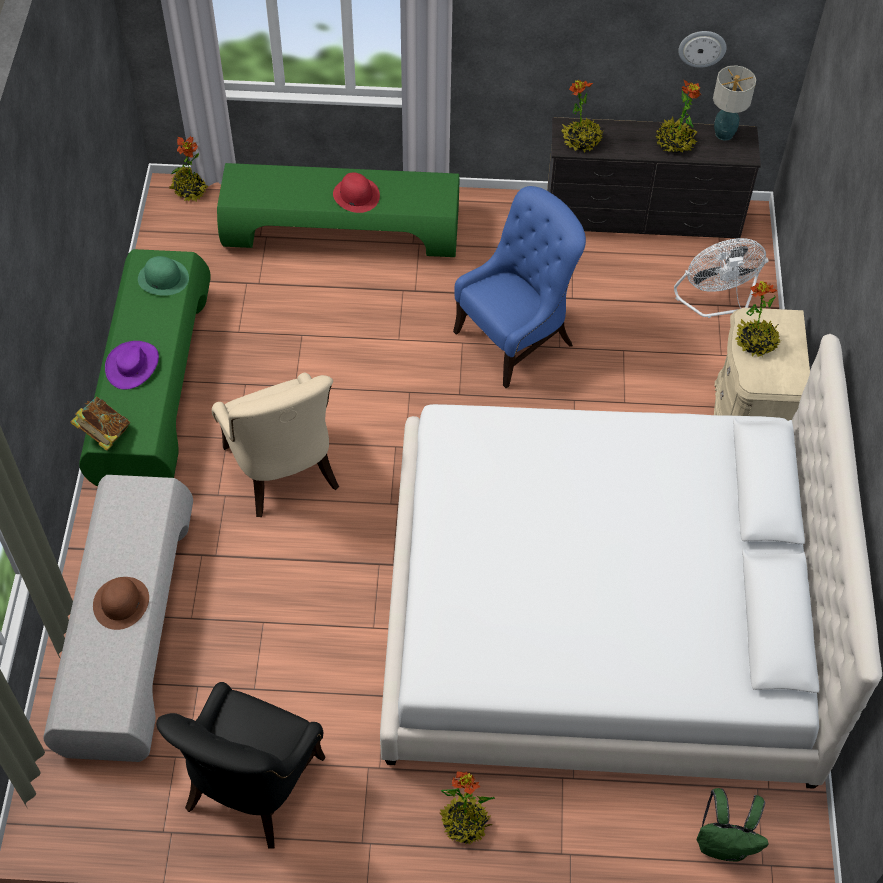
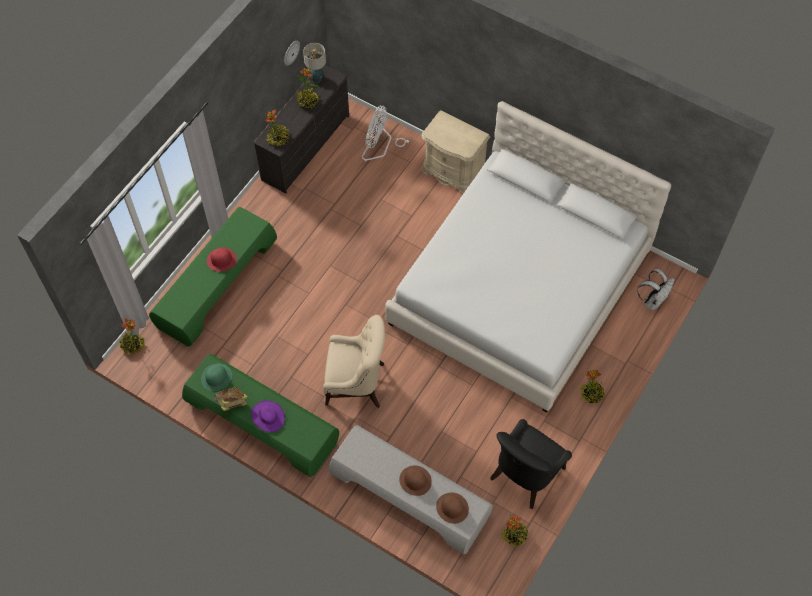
camera: 60 degrees left, 5 degrees up
(97, 677) = (452, 508): none -> brown hat
(104, 433) = (305, 448): book -> book (231, 403)
(253, 784) = (526, 474): black chair -> black chair turned 75 degrees clockwise
(515, 338) = (343, 241): blue chair -> none
(723, 844) = (653, 300): green backpack -> white backpack
(756, 342) = (446, 138): potted plant -> potted plant (514, 535)

